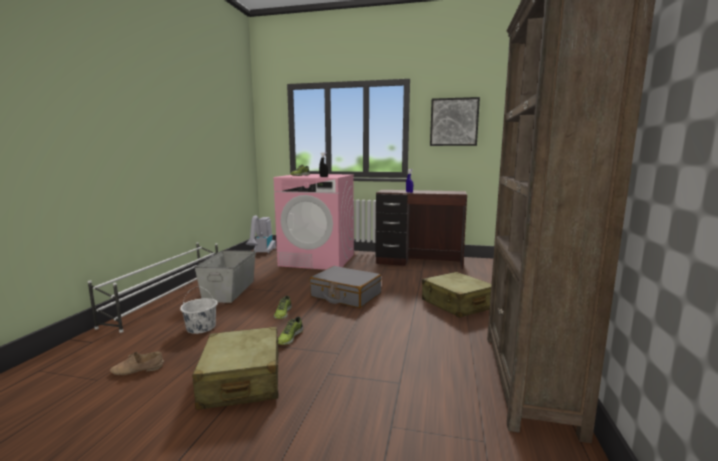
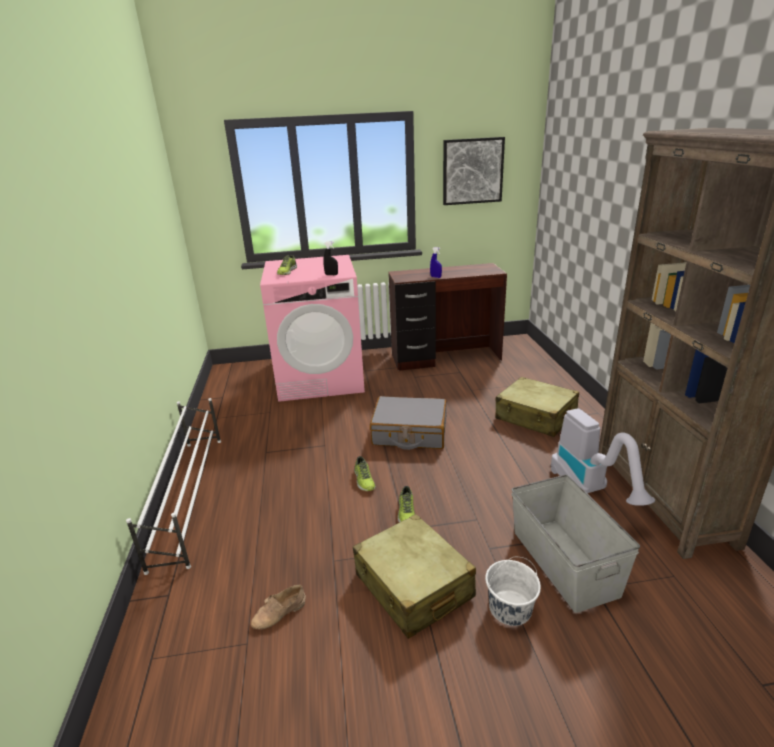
camera: 20 degrees left, 15 degrees up
(200, 327) = (287, 530): white bucket -> white bucket (509, 608)
(229, 290) = (257, 460): grey storage box -> grey storage box (563, 563)
(262, 253) = (231, 381): vacuum cleaner -> vacuum cleaner (591, 491)

